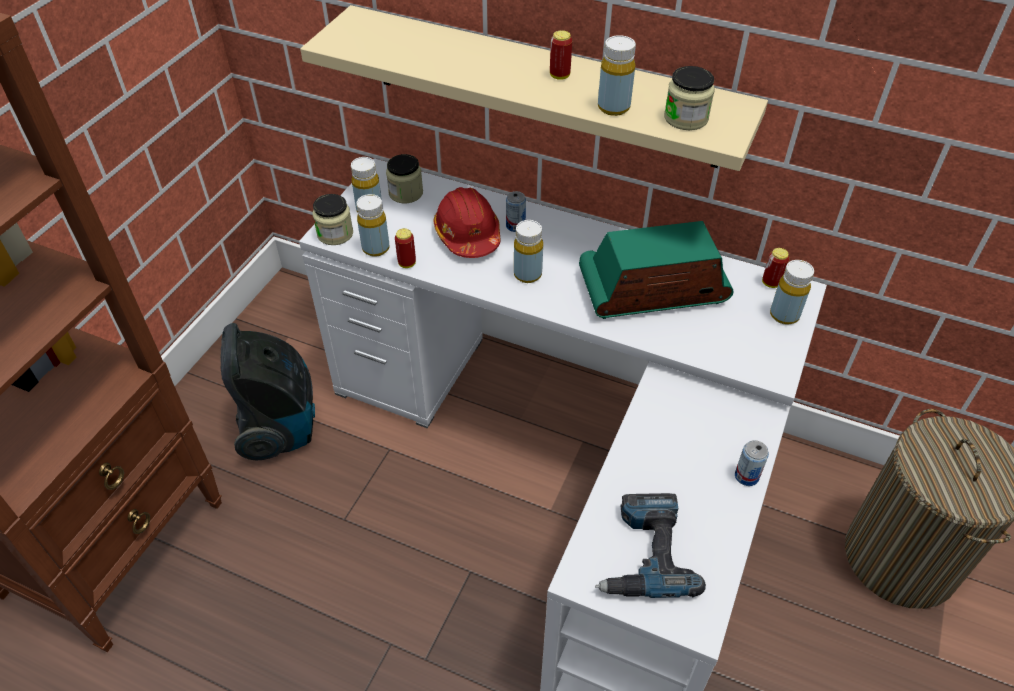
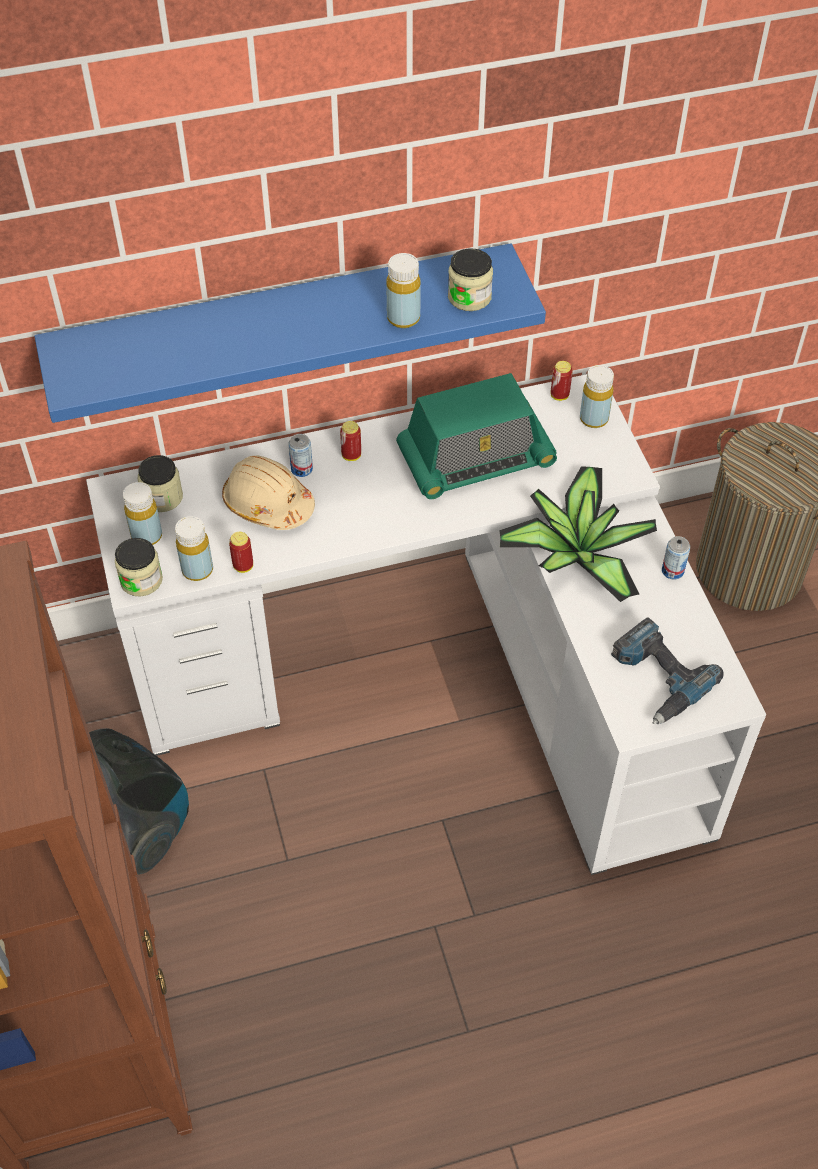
camera: 40 degrees left, 5 degrees up
(467, 235) = (268, 504): red hard hat -> beige hard hat
(527, 274) = (360, 509): yellow bottle -> none
(543, 86) = (282, 322): beige shelf -> blue shelf
(559, 76) = (325, 310): can -> can (351, 455)
(652, 290) = (475, 459): radio -> radio turned 150 degrees counterclockwise
(671, 409) = (575, 554): none -> potted plant

